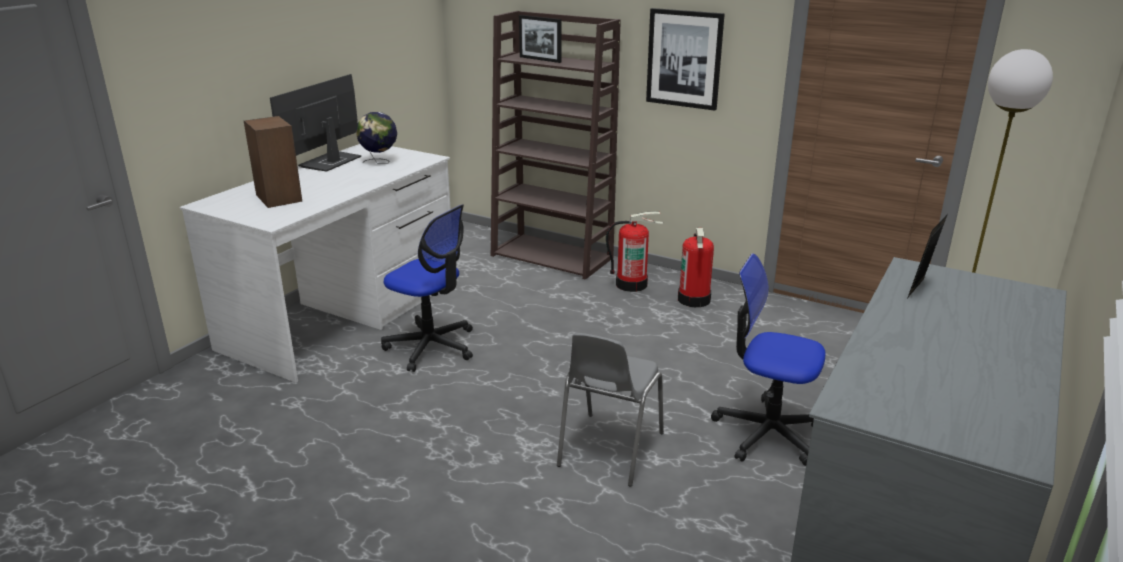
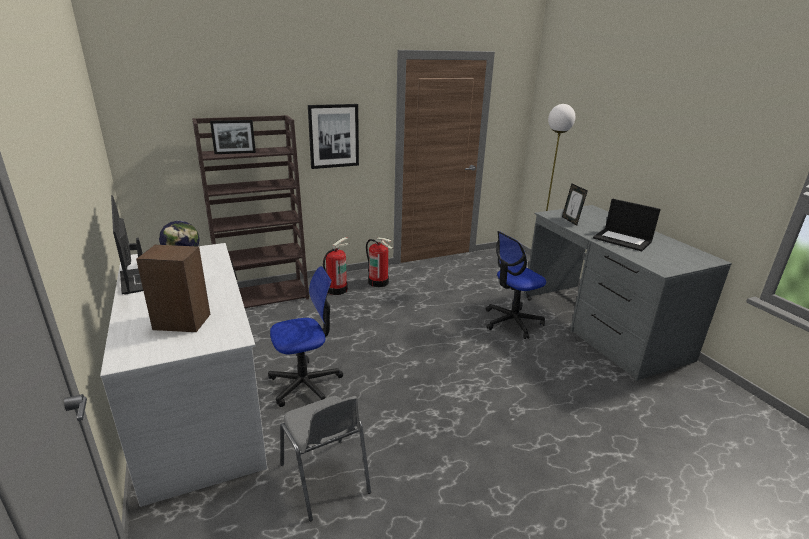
camera: 55 degrees left, 0 degrees up
(609, 449) = (485, 369): grey chair -> grey chair (325, 479)
(926, 348) = (623, 240): none -> laptop

